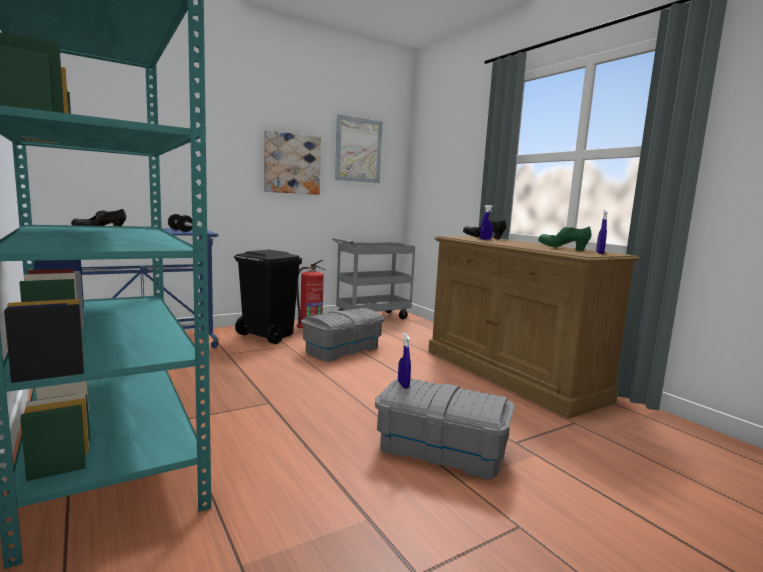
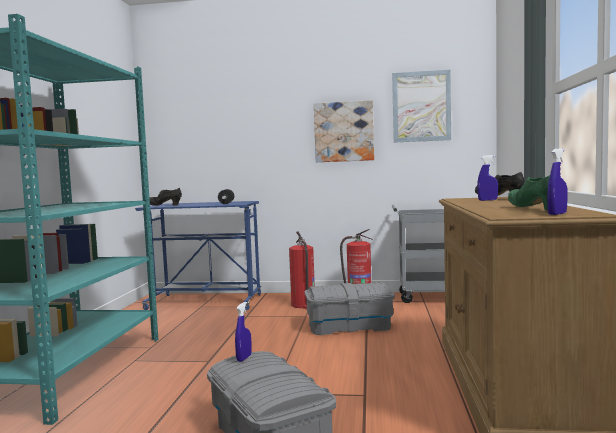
camera: 40 degrees right, 5 degrees down
(267, 336) = (303, 305): black trash can -> fire extinguisher

